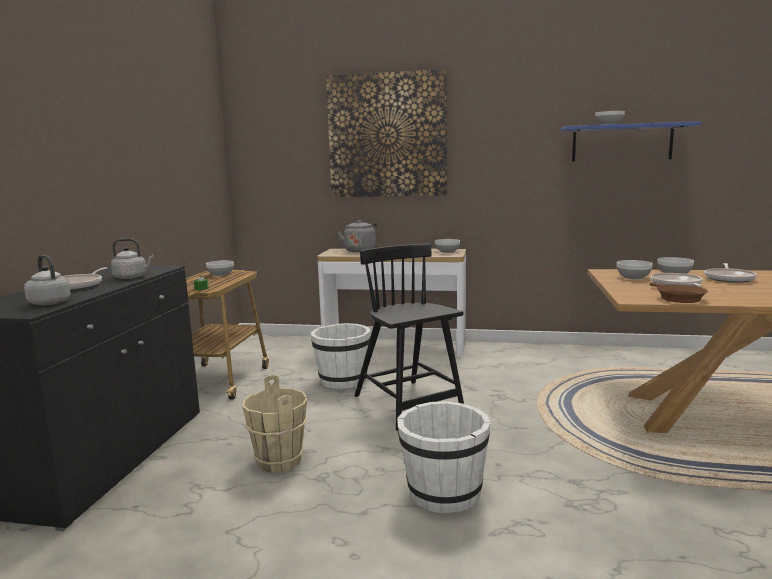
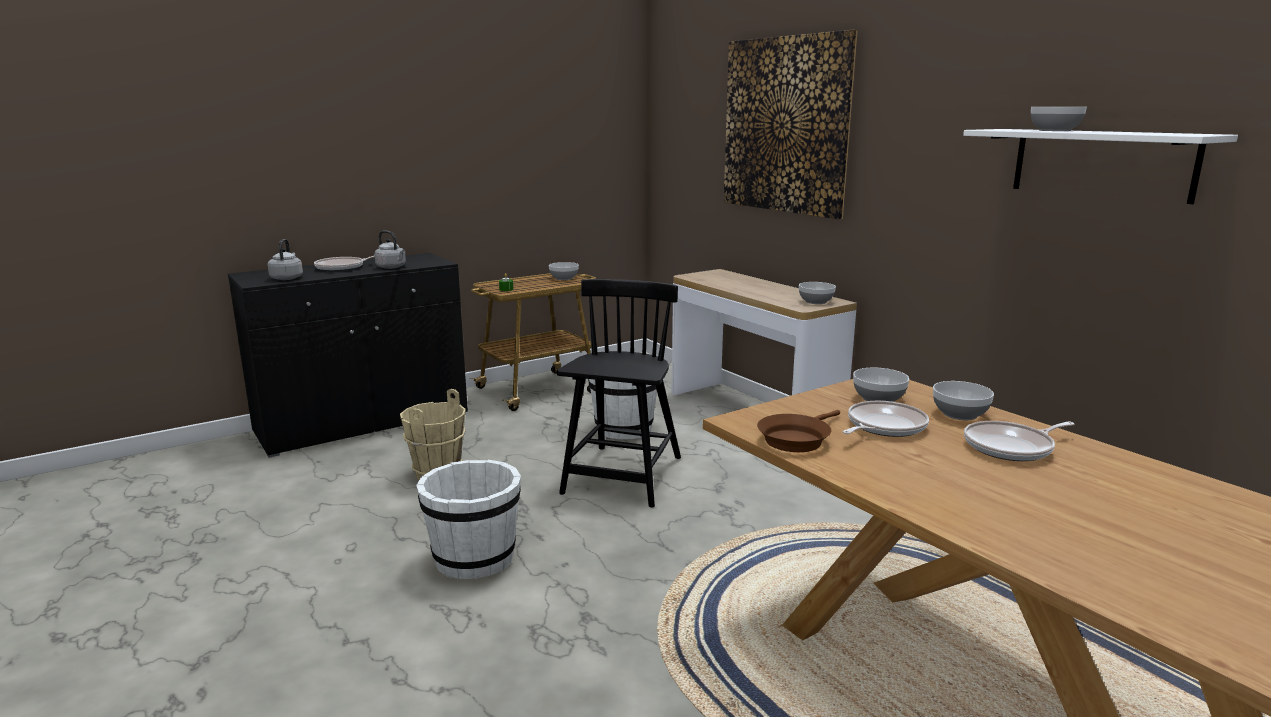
camera: 45 degrees right, 5 degrees up
(360, 250) = (735, 278): grey kettle -> none
(621, 143) = (1101, 163): blue shelf -> white shelf

